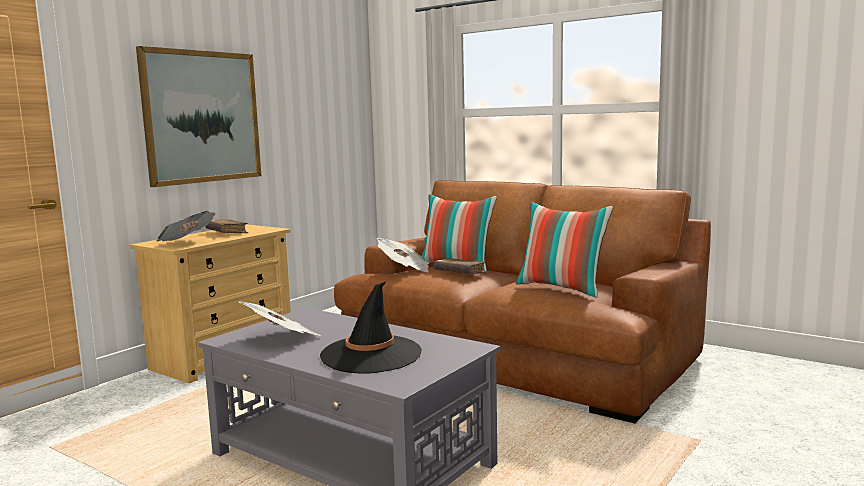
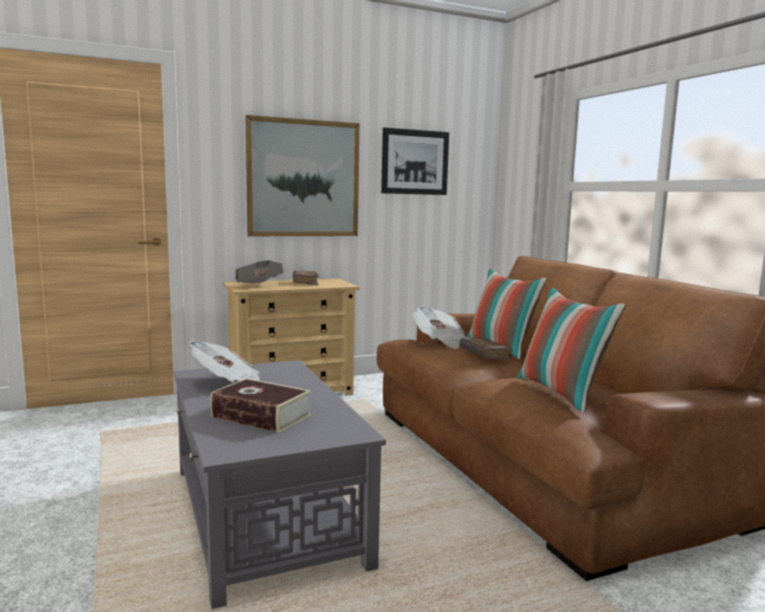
camera: 30 degrees right, 0 degrees up
(303, 94) = (415, 162): none -> picture
(371, 355) = (261, 416): black hat -> book

